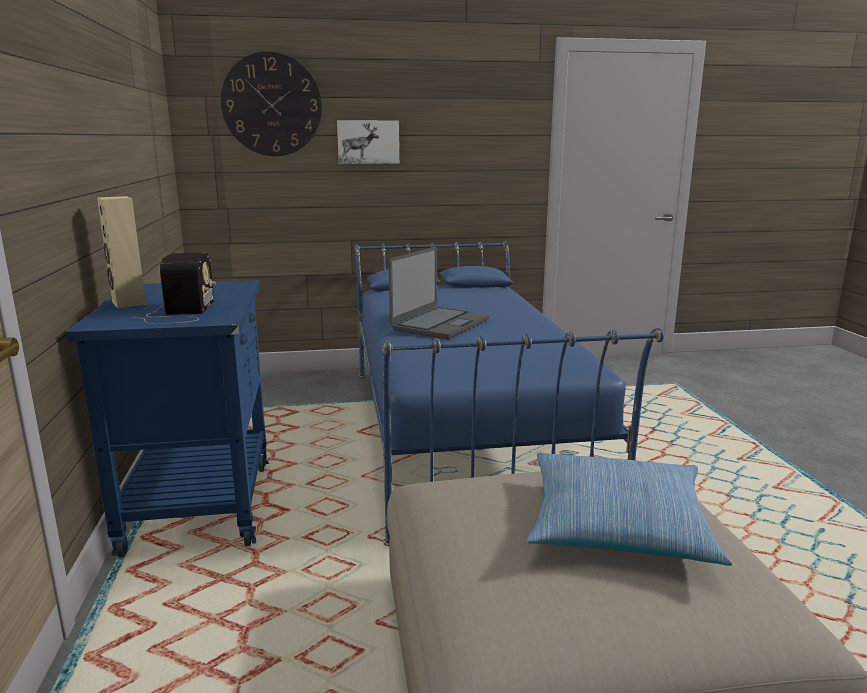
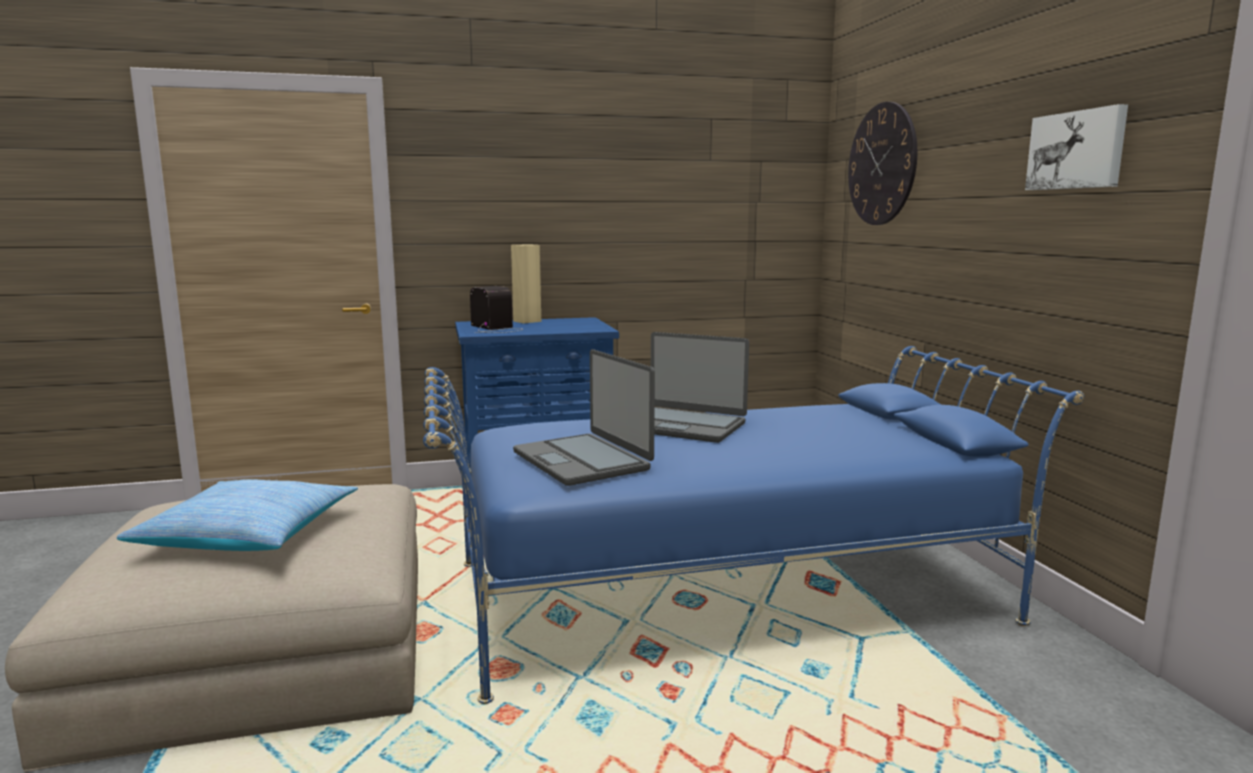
camera: 85 degrees right, 5 degrees down
(180, 313) = (496, 328): radio -> radio turned 120 degrees counterclockwise
(368, 142) = (950, 207): picture -> picture (1077, 150)
(533, 350) = (583, 461): none -> laptop

